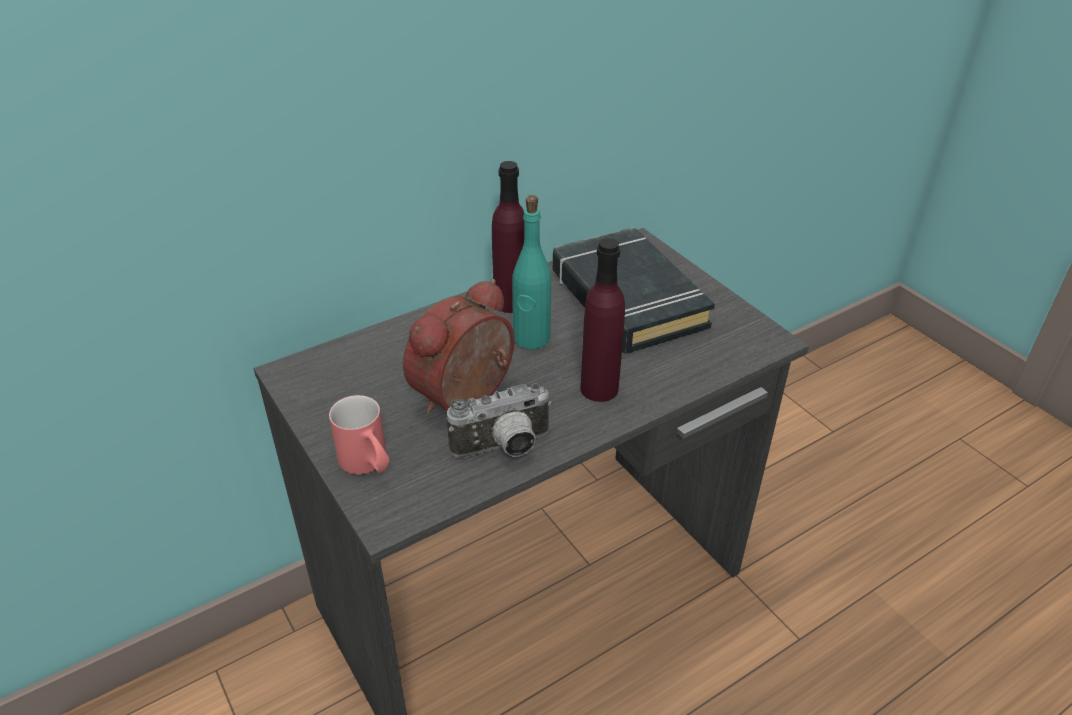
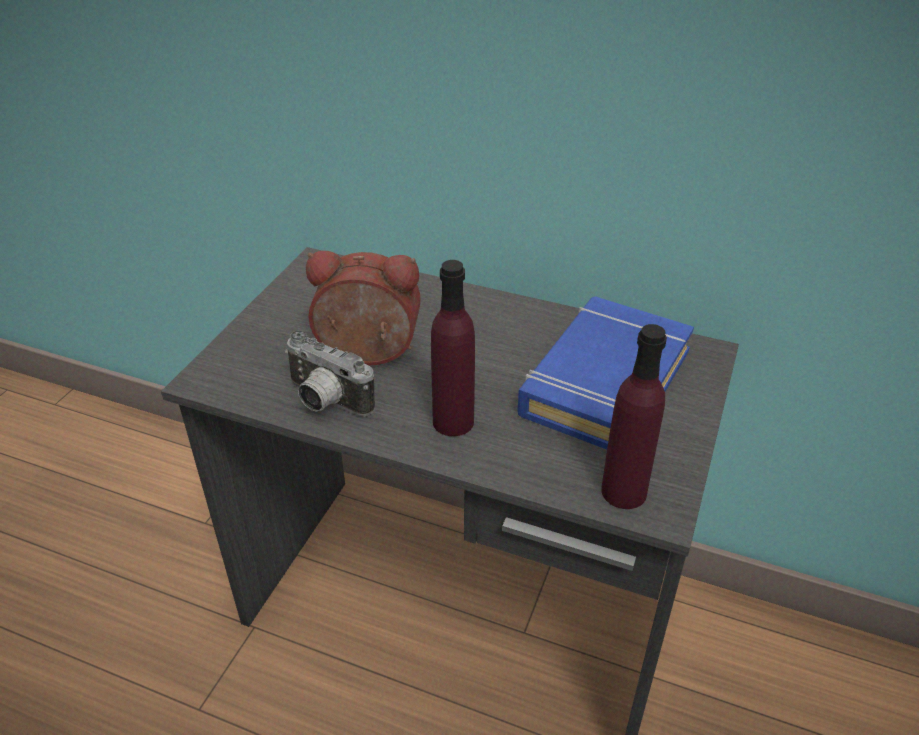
camera: 55 degrees right, 0 degrees up
(368, 465) = (250, 344): red mug -> none
(510, 302) = (515, 319): purple bottle -> purple bottle (623, 491)
(531, 338) = (479, 353): turquoise bottle -> none
(626, 299) = (604, 382): black book -> blue book

